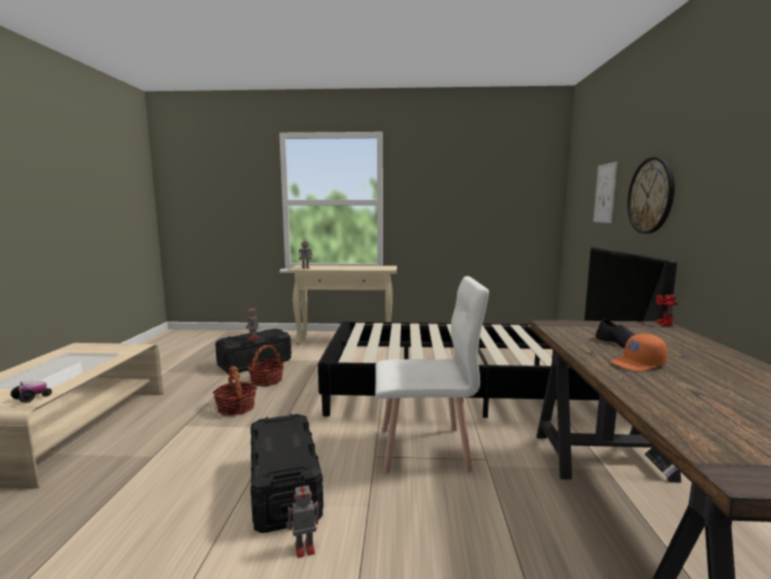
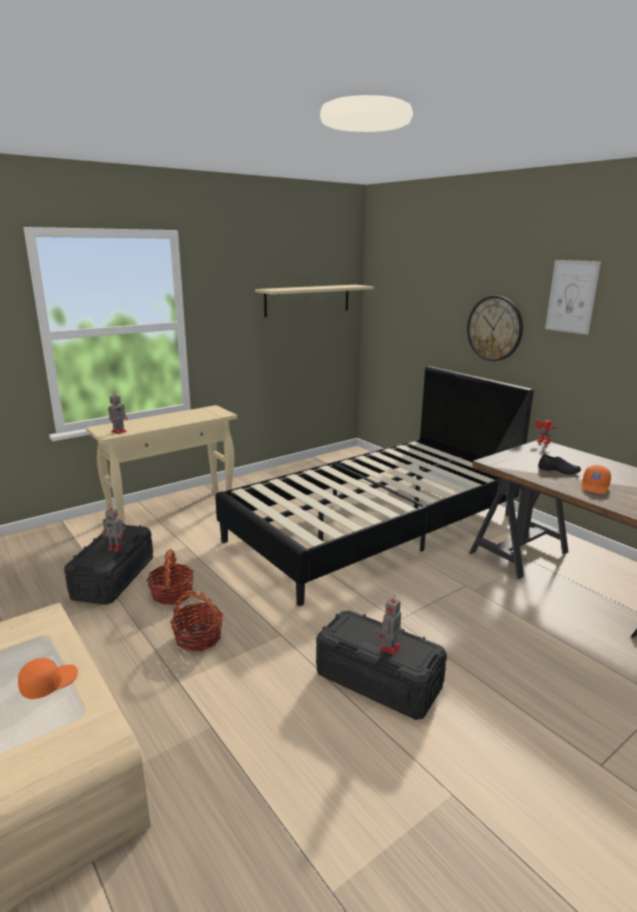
camera: 40 degrees left, 10 degrees up
(32, 398) = (99, 731): toy car -> none
(71, 371) = (49, 683): none -> orange cap
(303, 548) = (459, 709): toy robot -> toy robot (389, 648)
(424, 449) = (419, 597): white chair -> none
(501, 189) = (308, 300): none -> beige shelf
(605, 193) = (430, 314): picture -> picture (572, 296)

